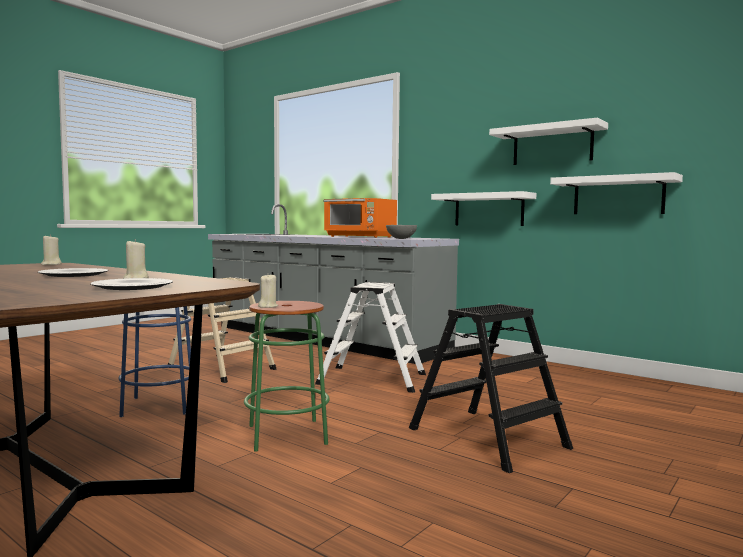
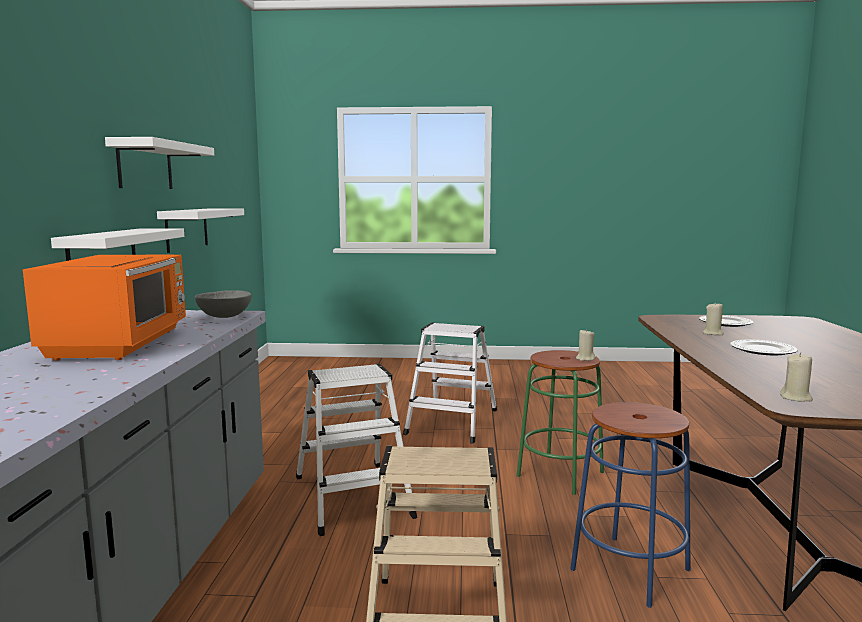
camera: 125 degrees left, 5 degrees up
(487, 438) = (452, 421): black step ladder -> white step ladder

